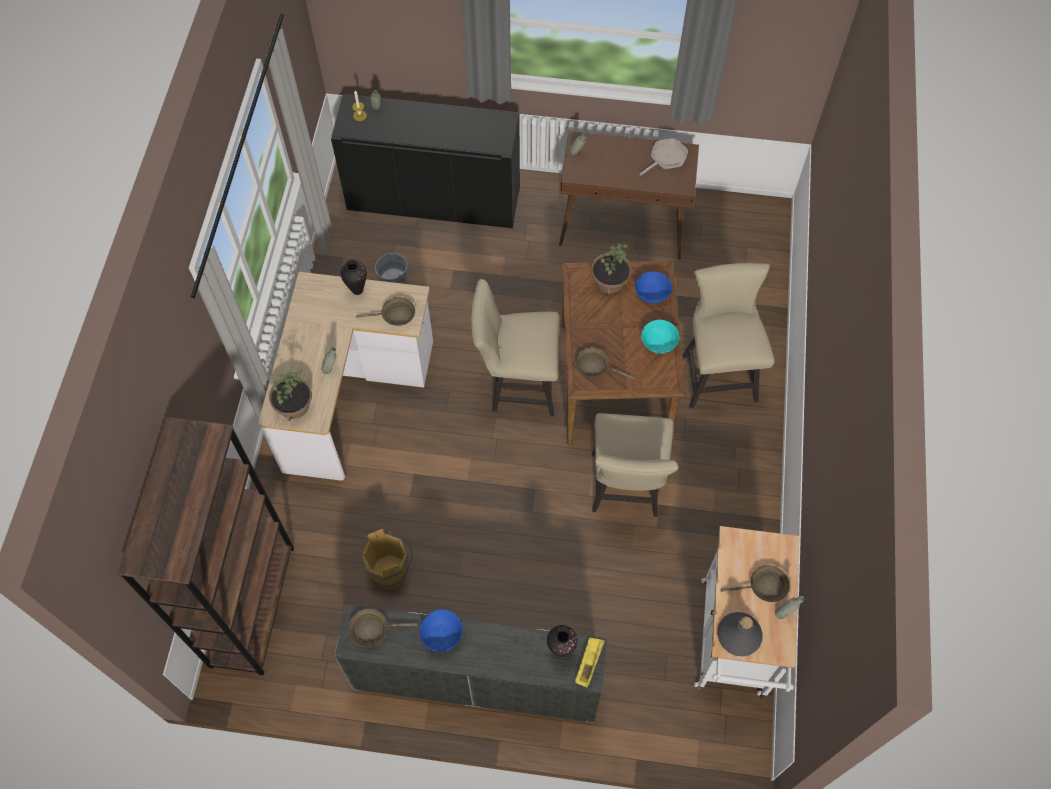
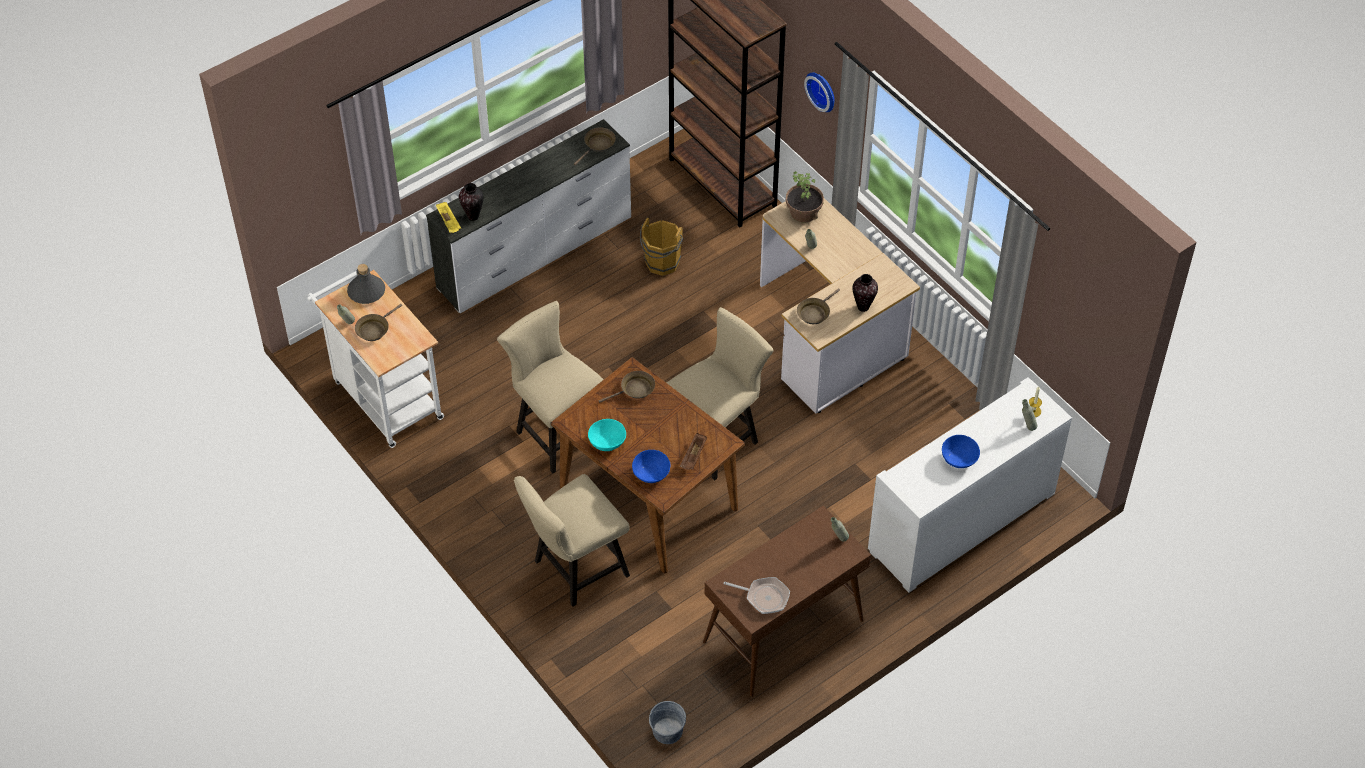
camera: 135 degrees right, 10 degrees down
(194, 388) = (822, 90): none -> wall clock
(393, 278) = (907, 435): grey bucket -> grey bucket (668, 731)
(434, 199) = (962, 522): black cabinet -> white cabinet
(441, 634) = (554, 172): blue bowl -> blue bowl (959, 459)
(609, 281) = (693, 457): potted plant -> brown tray
(666, 158) = (764, 597): frying pan -> frying pan turned 75 degrees counterclockwise
(717, 372) = (575, 571): beige chair -> beige chair turned 105 degrees clockwise

